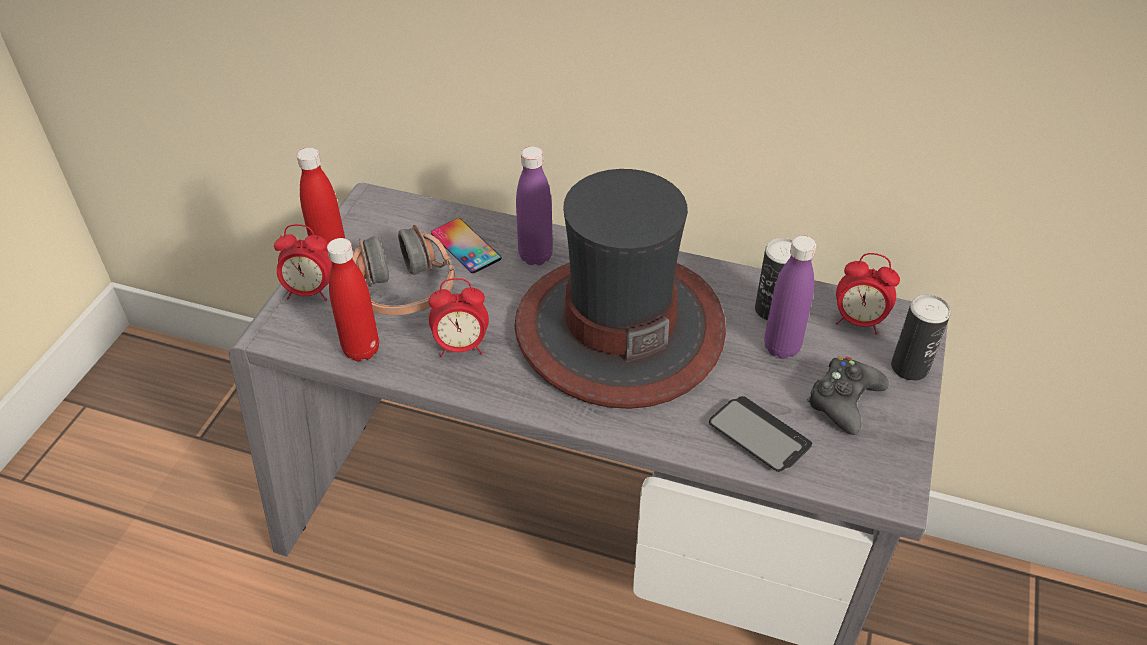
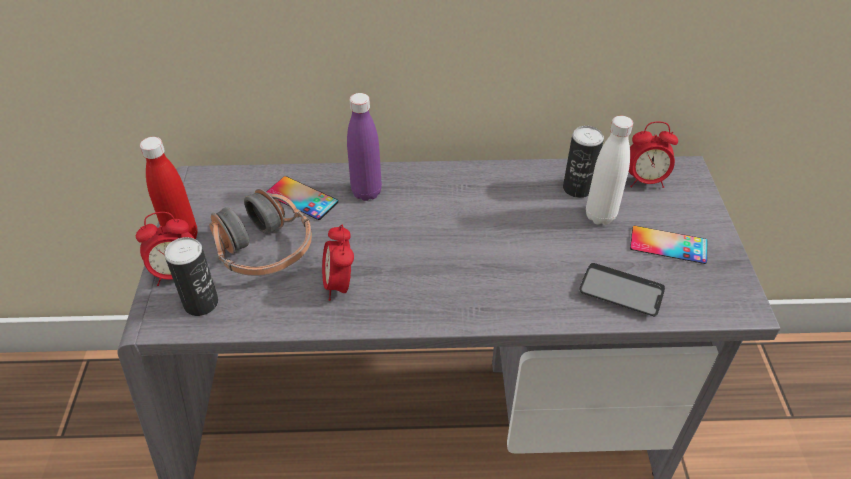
camera: 20 degrees left, 0 degrees up
(361, 350) = (250, 313): red bottle -> none
(461, 346) = (340, 285): alarm clock -> alarm clock turned 105 degrees clockwise
(618, 328) = (466, 234): hat -> none
(781, 347) = (600, 216): purple bottle -> white bottle
(844, 400) = (668, 245): black game controller -> phone
(909, 367) = (700, 206): can -> can (201, 303)

